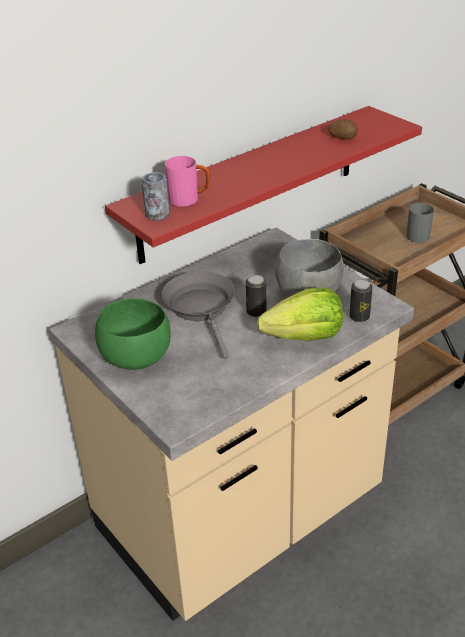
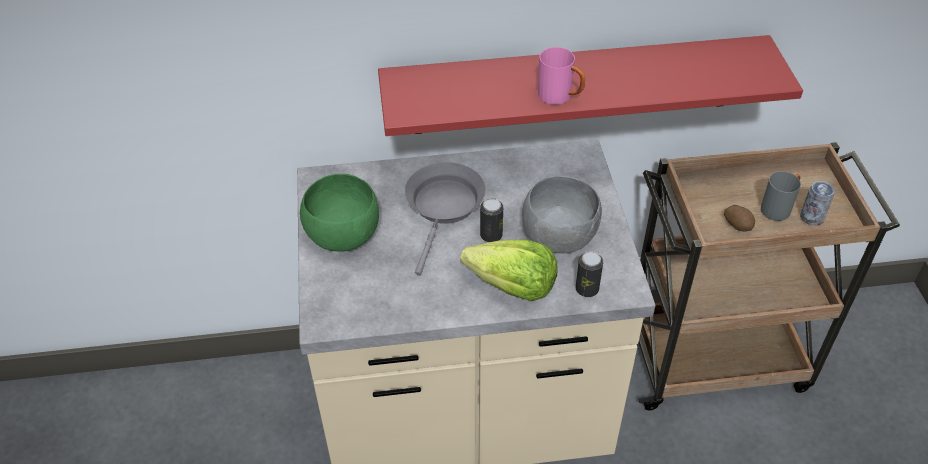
camera: 30 degrees right, 10 degrees up
(157, 215) = (413, 101): can -> can (811, 218)
(189, 200) = (459, 94): pink mug -> pink mug (560, 97)
(343, 137) = (693, 71): potato -> potato (738, 224)

